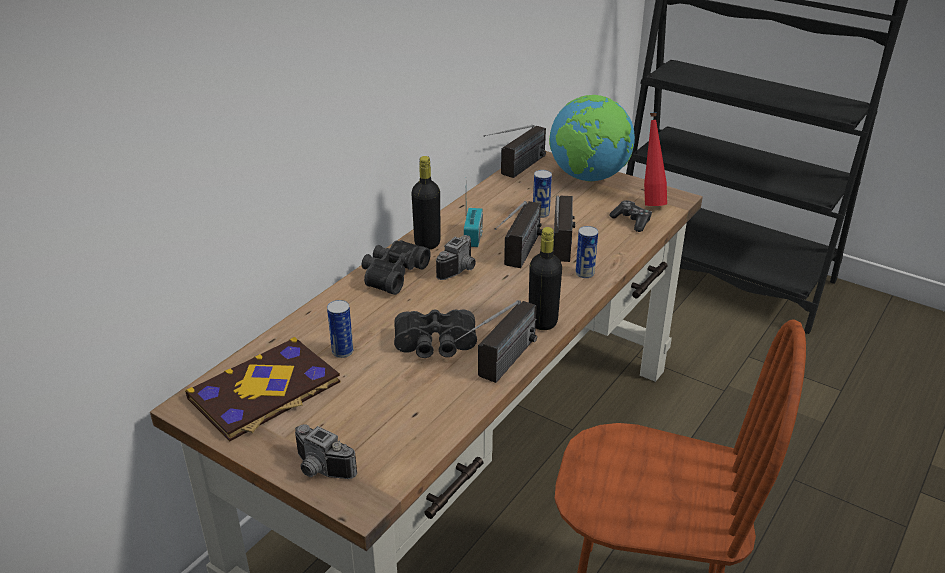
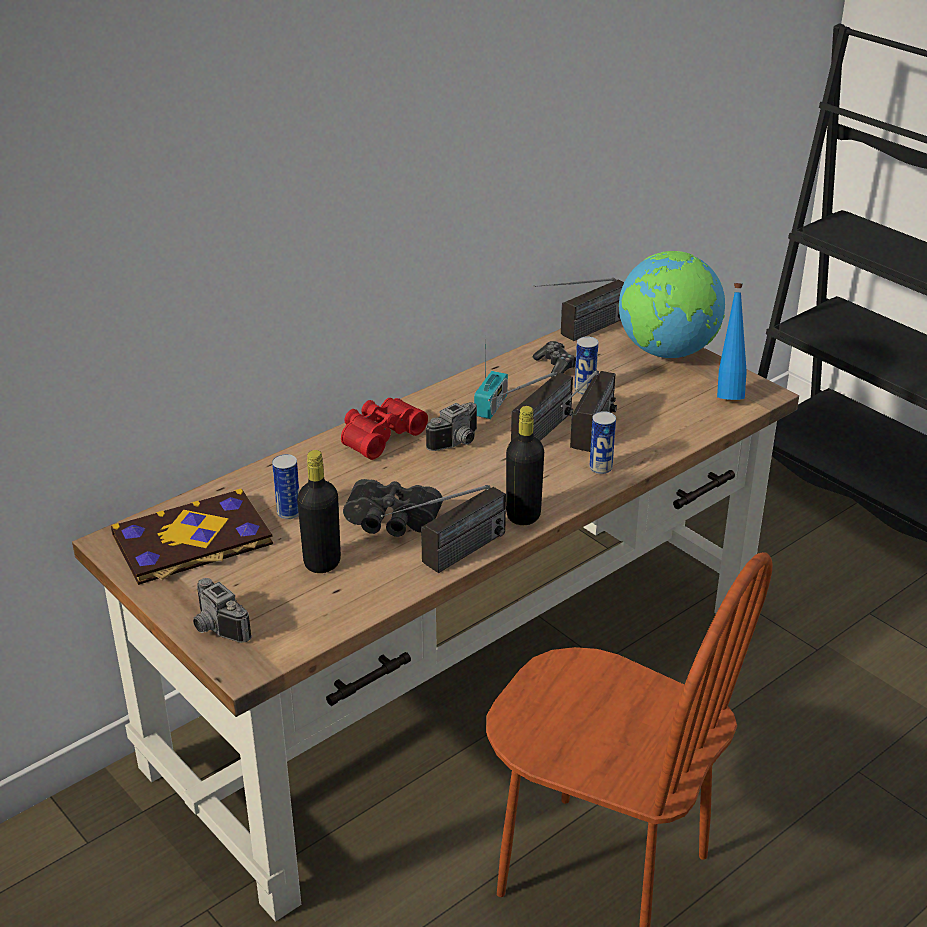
camera: 15 degrees right, 0 degrees up
(392, 274) = (379, 435): black binoculars -> red binoculars
(427, 243) = (434, 406): black bottle -> black bottle (322, 562)
(631, 221) = (691, 414): game controller -> game controller (555, 366)
(650, 201) = (728, 393): red bottle -> blue bottle

